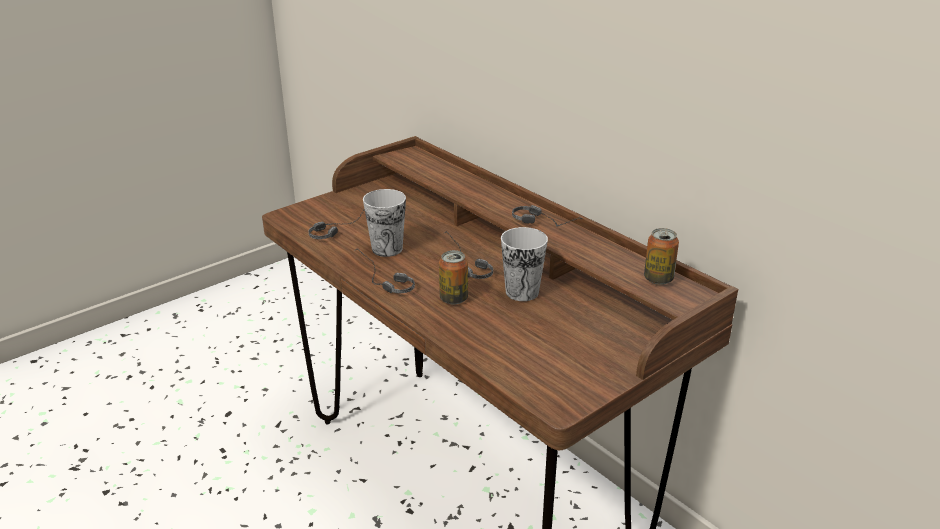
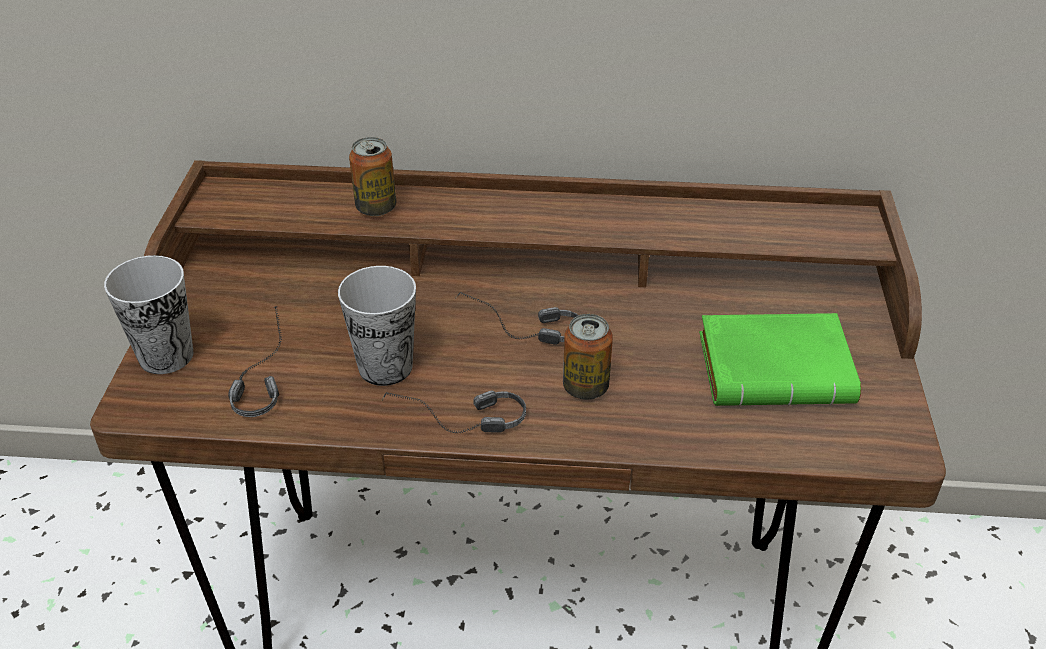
camera: 45 degrees left, 10 degrees up
(522, 292) = (643, 326): cup -> cup (166, 356)
(548, 223) = (581, 210): headphones -> none
(557, 342) = (778, 368): none -> green book
(658, 279) = (800, 221): can -> can (376, 207)

